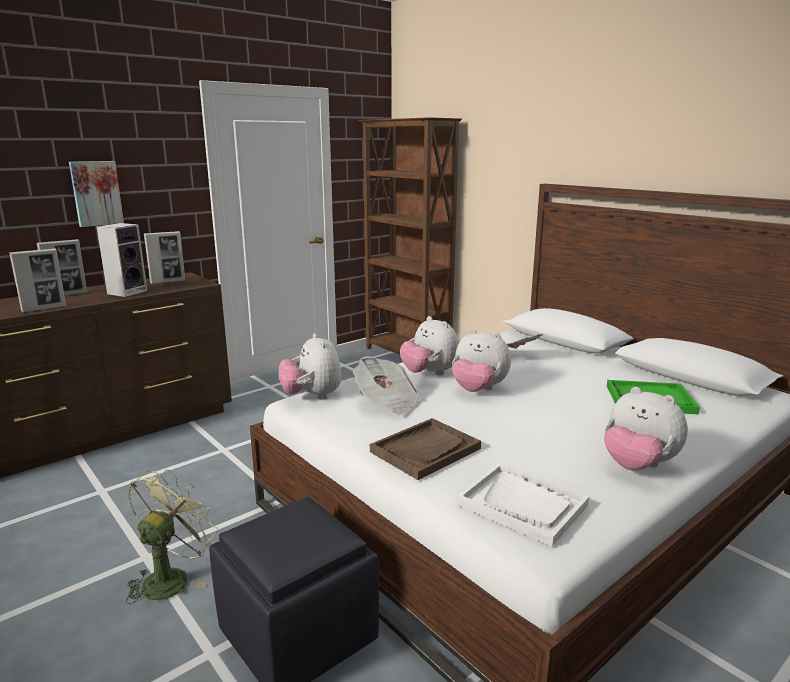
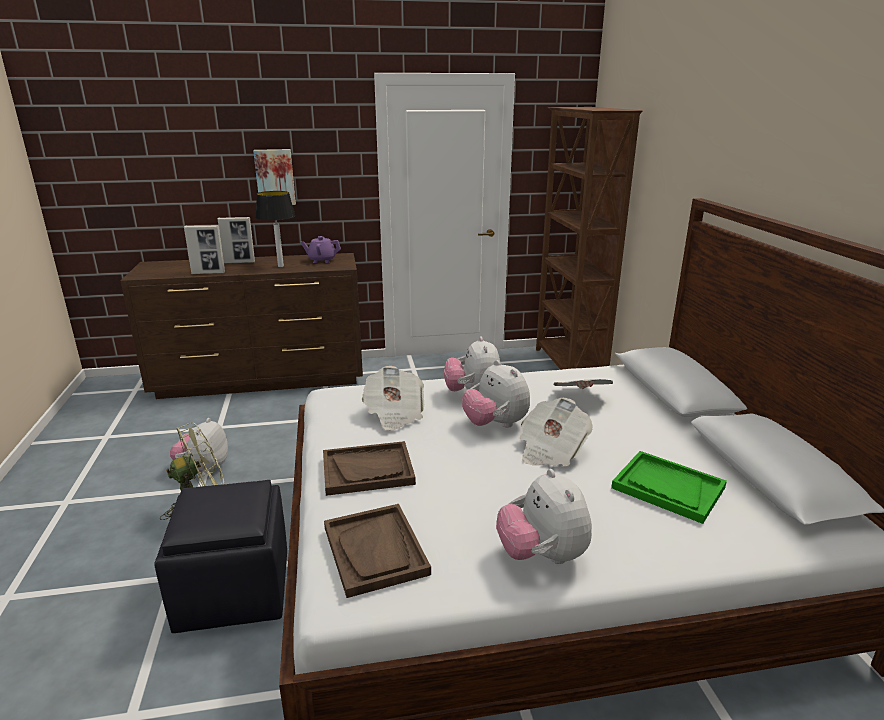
camera: 30 degrees right, 5 degrees up
(128, 292) = (280, 266): speaker -> table lamp
(168, 282) = (322, 260): picture frame -> purple teapot
(312, 396) = (346, 392): plush toy -> plush toy (204, 467)
(522, 505) = (375, 551): white tray -> brown tray
(544, 396) = (550, 450): none -> newspaper

